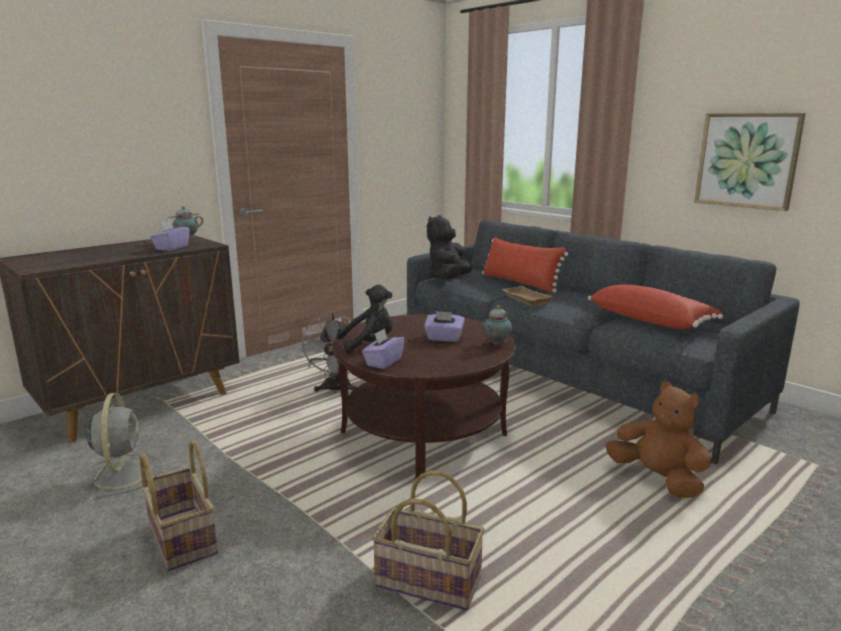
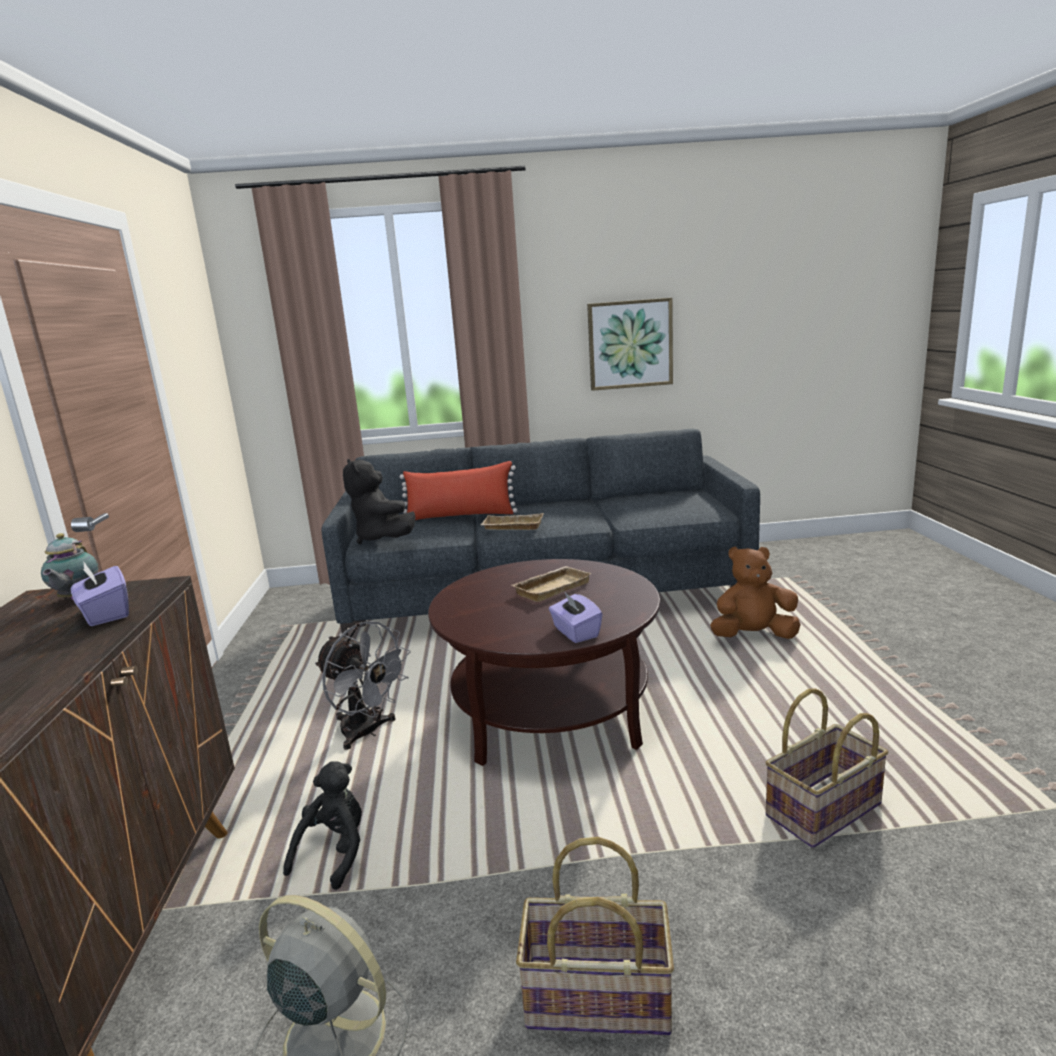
camera: 50 degrees left, 0 degrees up
(369, 344) = (508, 626): black plush toy -> black plush toy (335, 852)
(444, 338) = (551, 587): purple tissue box -> beige tray
(496, 345) = (604, 572): teapot -> none
(651, 320) = (641, 506): red pillow -> none

